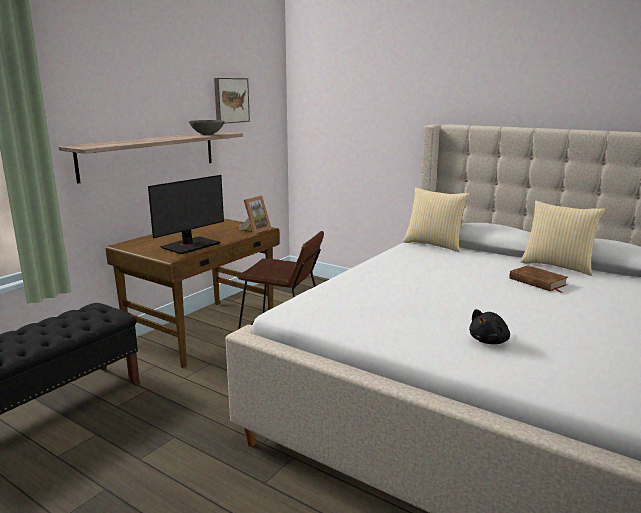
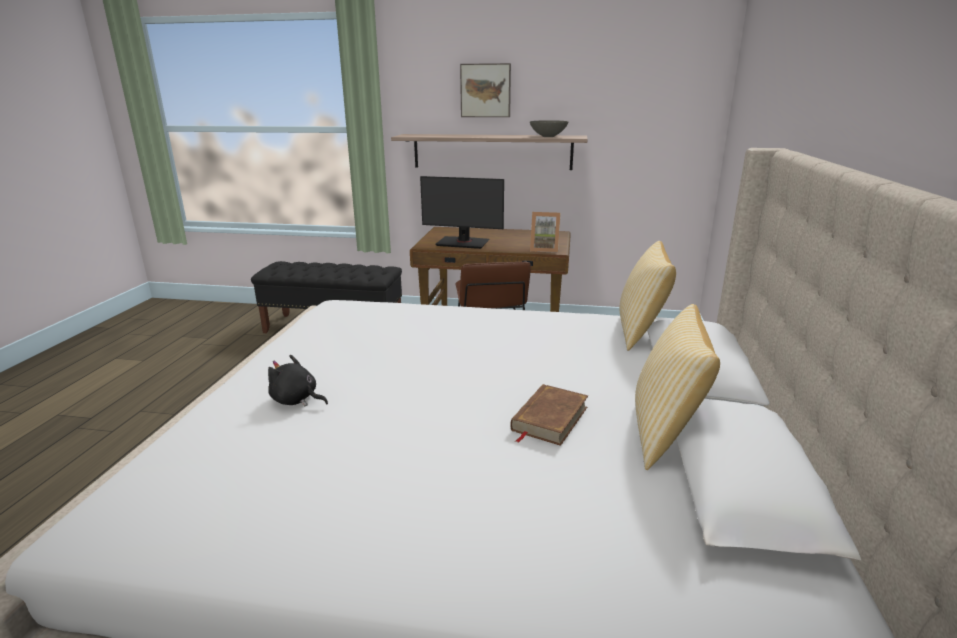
camera: 65 degrees right, 5 degrees up
(230, 100) = (615, 99): picture -> picture (486, 90)

